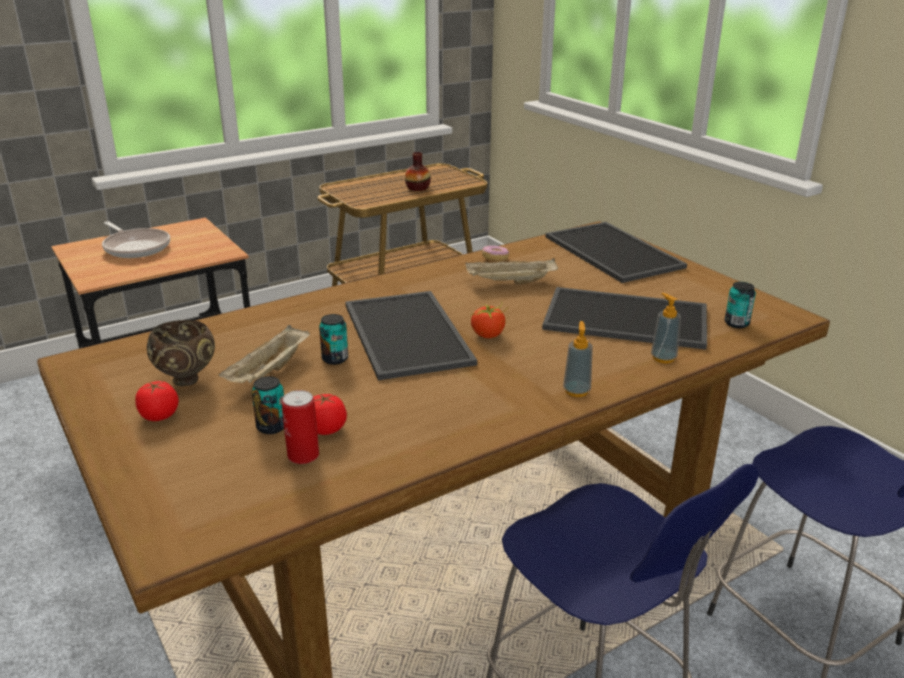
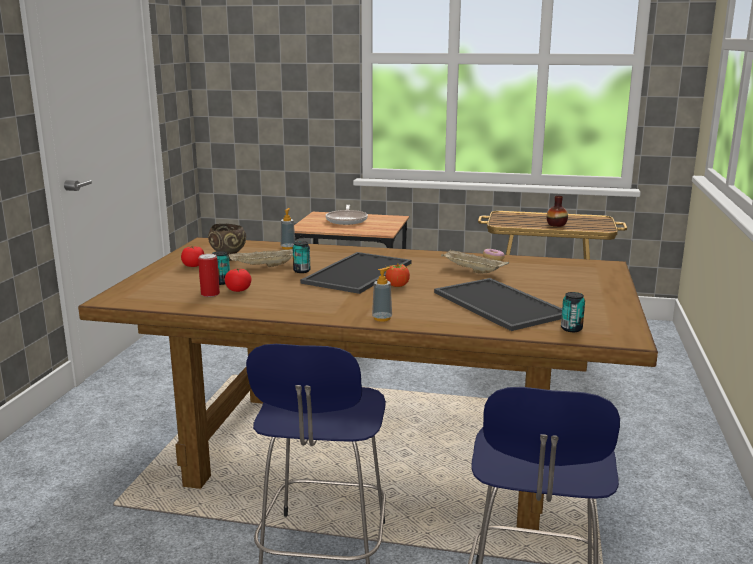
camera: 45 degrees right, 10 degrees down
(615, 252) = (588, 277): tray -> none
(663, 358) = (471, 325): soap dispenser -> soap dispenser (288, 247)

